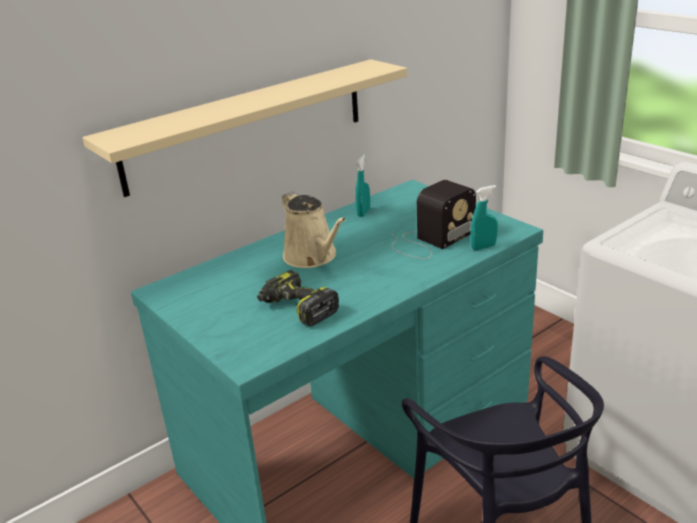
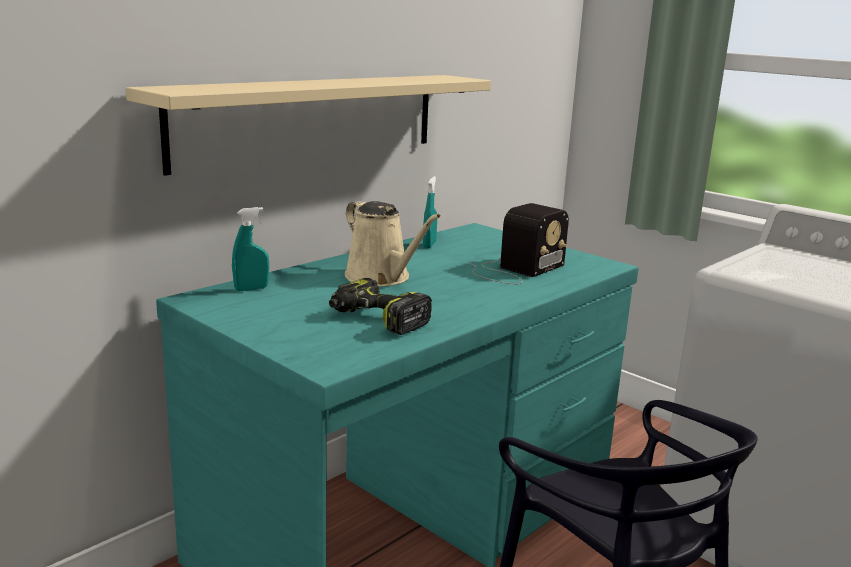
camera: 10 degrees left, 10 degrees down
(483, 247) = (579, 277): turquoise spray bottle -> turquoise spray bottle (251, 289)

